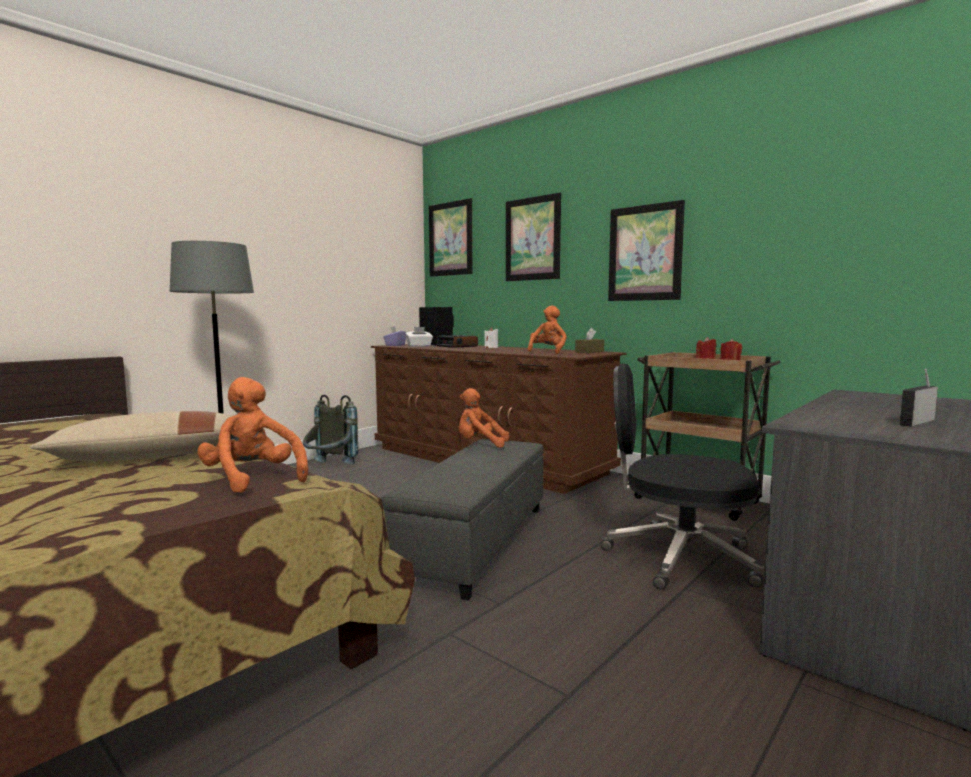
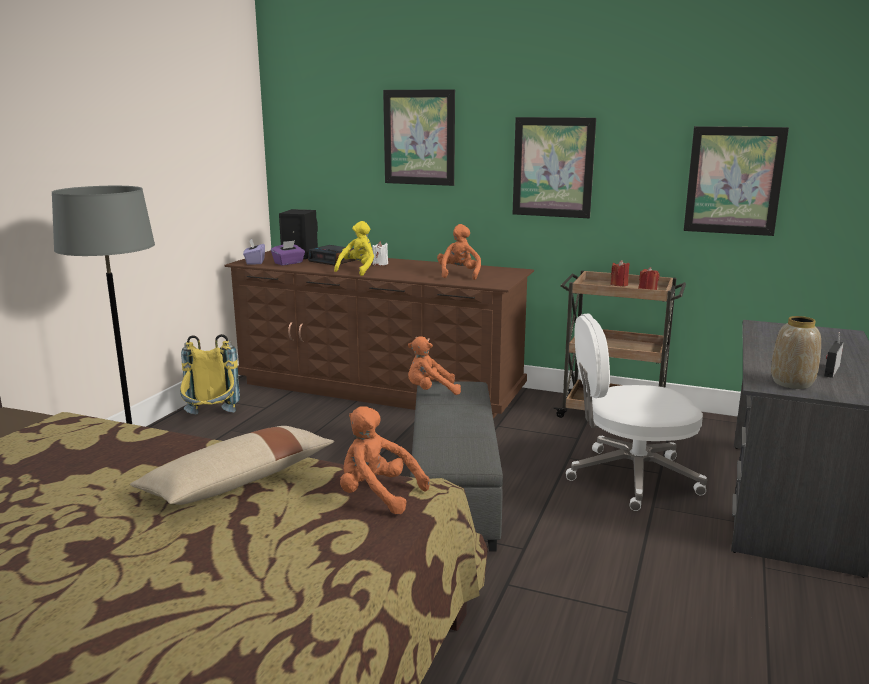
camera: 20 degrees left, 10 degrees up
(329, 467) = (211, 419): grey backpack -> yellow backpack
(419, 346) = (288, 263): white tissue box -> purple tissue box
(450, 239) = (305, 124): picture -> picture (734, 181)
(465, 349) = (358, 270): none -> yellow plush toy
(589, 352) = (499, 271): brown tissue box -> none
(677, 557) = (630, 477): black office chair -> white office chair
(842, 426) = (792, 383): none -> vase

